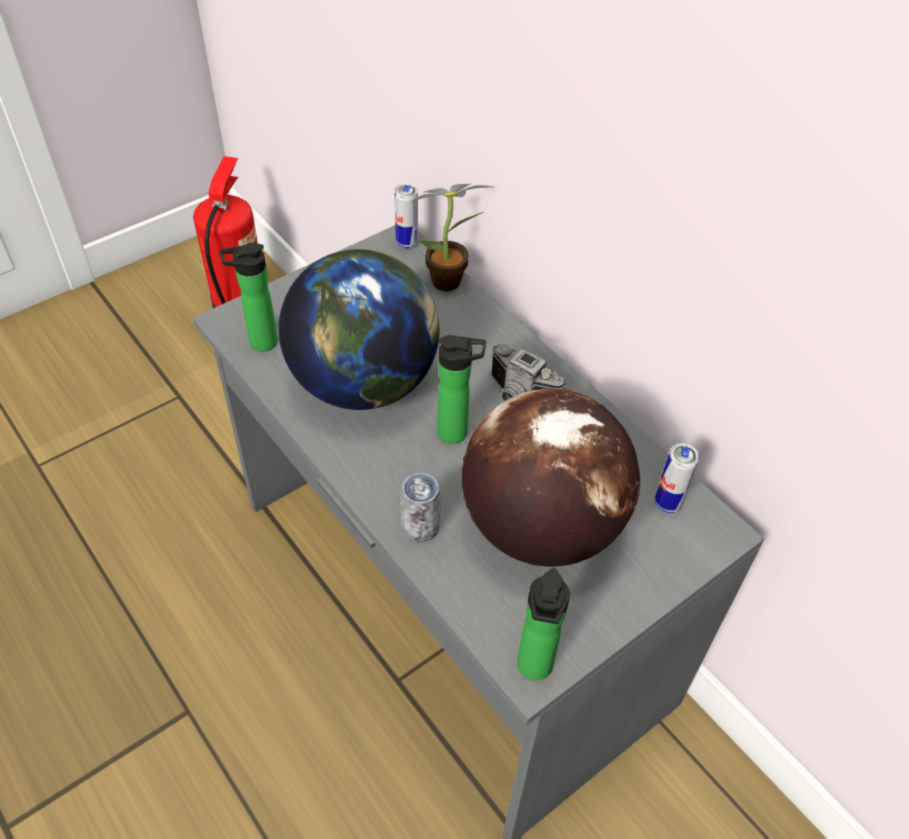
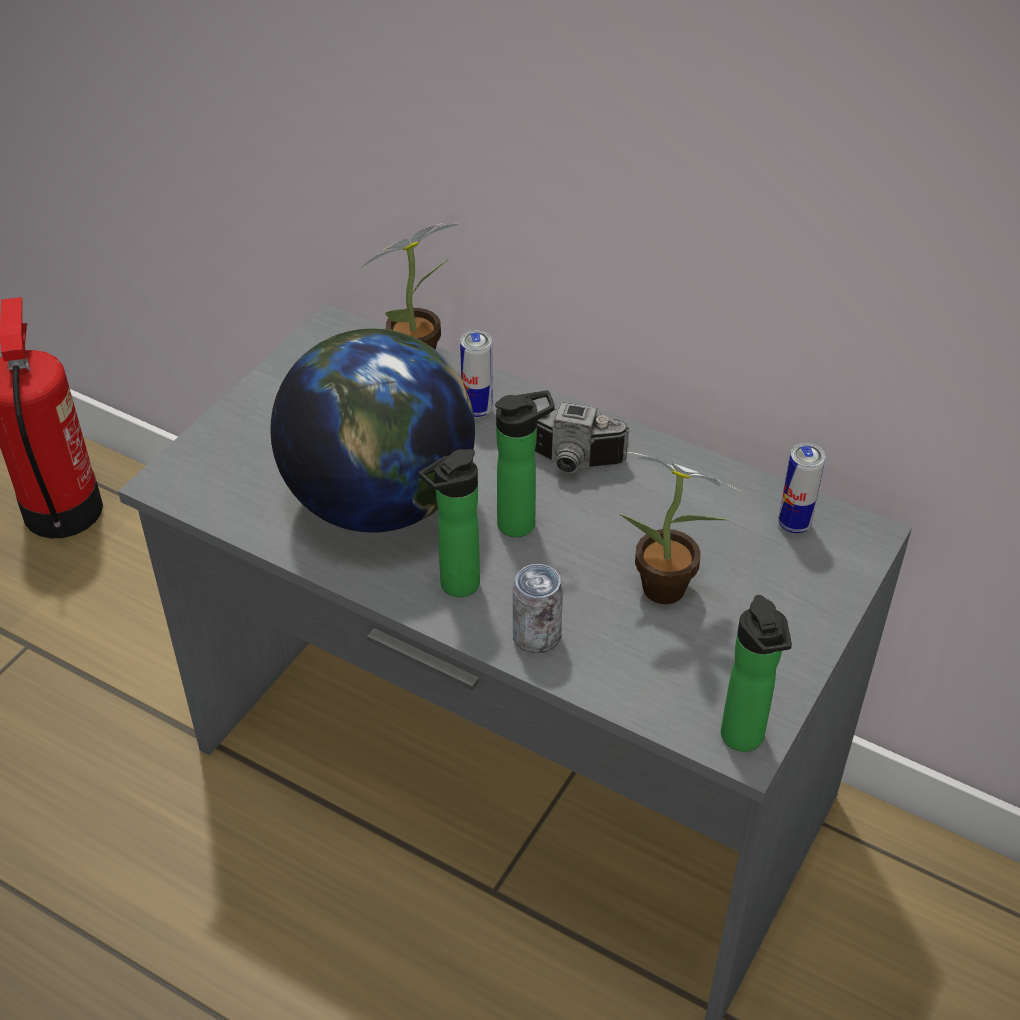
camera: 20 degrees left, 5 degrees down
(259, 342) = (222, 495): bottle -> bottle (454, 586)
(406, 243) = (342, 329): can -> can (477, 410)
(540, 526) = (670, 592): globe -> potted plant

